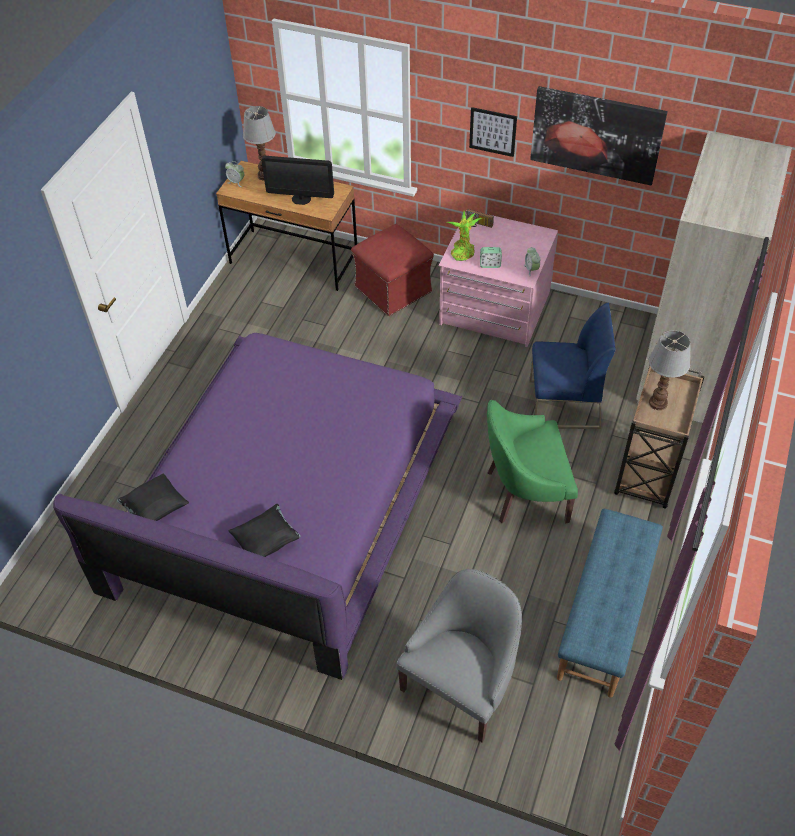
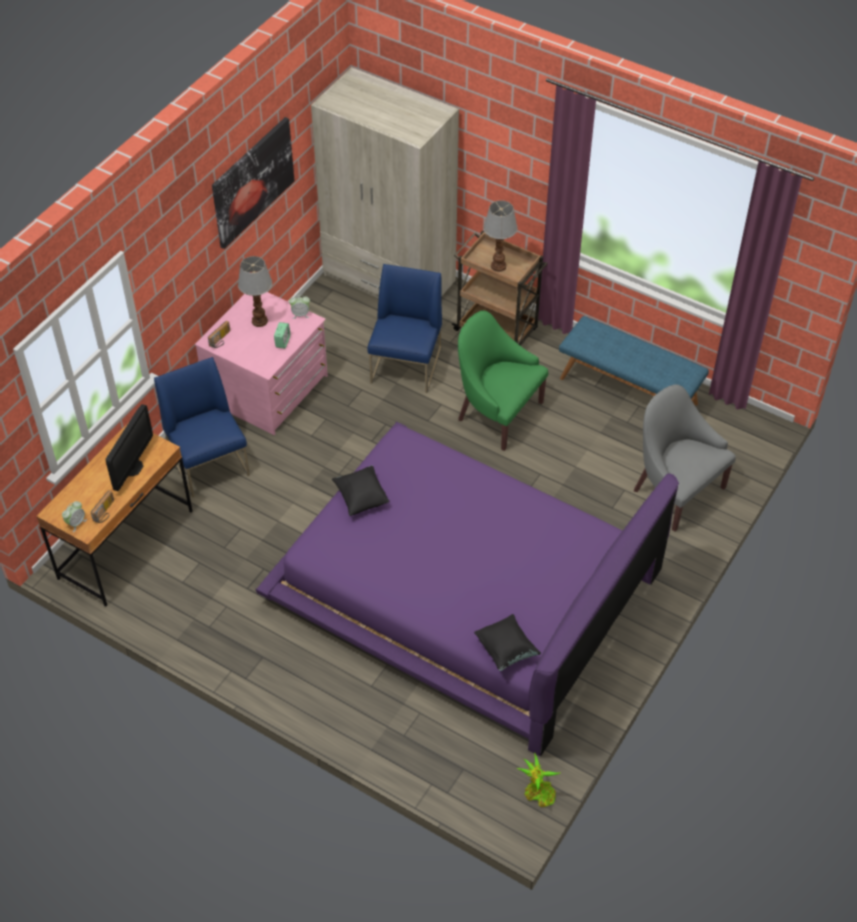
camera: 80 degrees left, 0 degrees up
(250, 195) = (105, 512): none -> radio
(264, 175) = (75, 496): table lamp -> table lamp (259, 321)
(267, 541) = (560, 565): black pillow -> black pillow (361, 498)
(393, 290) = (209, 463): red ottoman -> blue chair
(462, 251) = (256, 358): potted plant -> potted plant (538, 793)
(493, 131) = (192, 256): picture -> none
(524, 492) = (497, 413): green armchair -> green armchair turned 120 degrees clockwise

